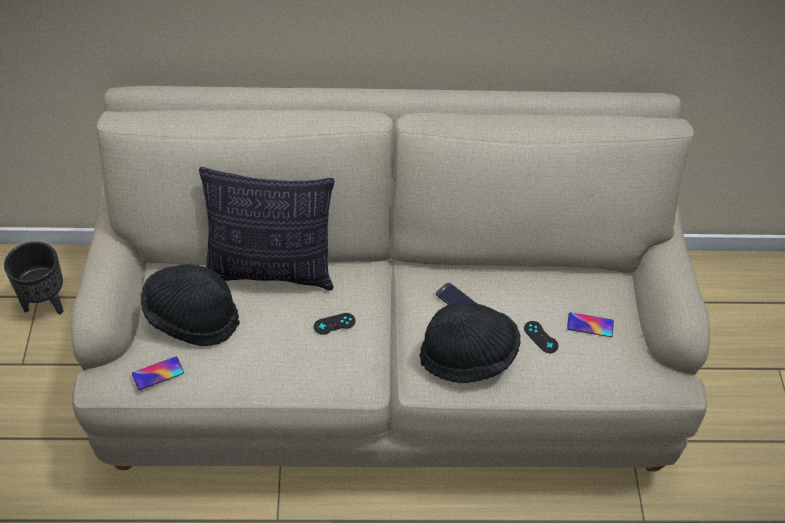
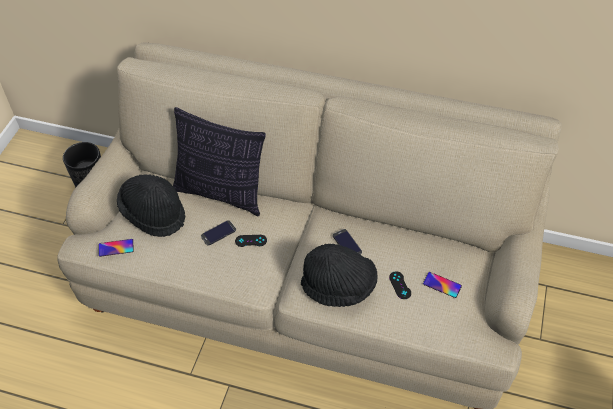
camera: 20 degrees right, 0 degrees up
(288, 323) = (218, 233): none -> phone

